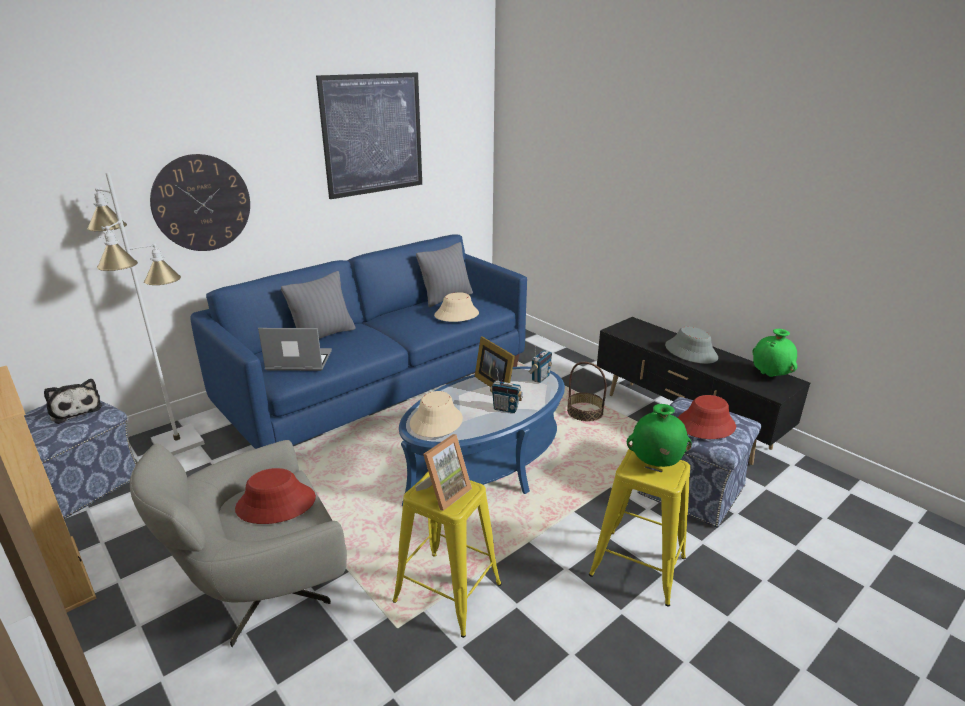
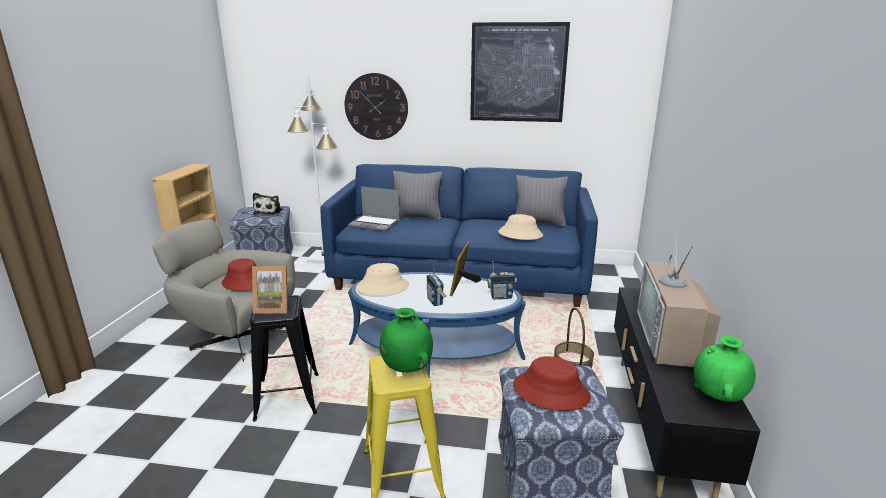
camera: 50 degrees right, 5 degrees down
(298, 361) = (375, 224): laptop -> laptop turned 150 degrees clockwise
(447, 593) = (288, 397): yellow stool -> black stool
(691, 352) = (671, 338): grey hat -> television

